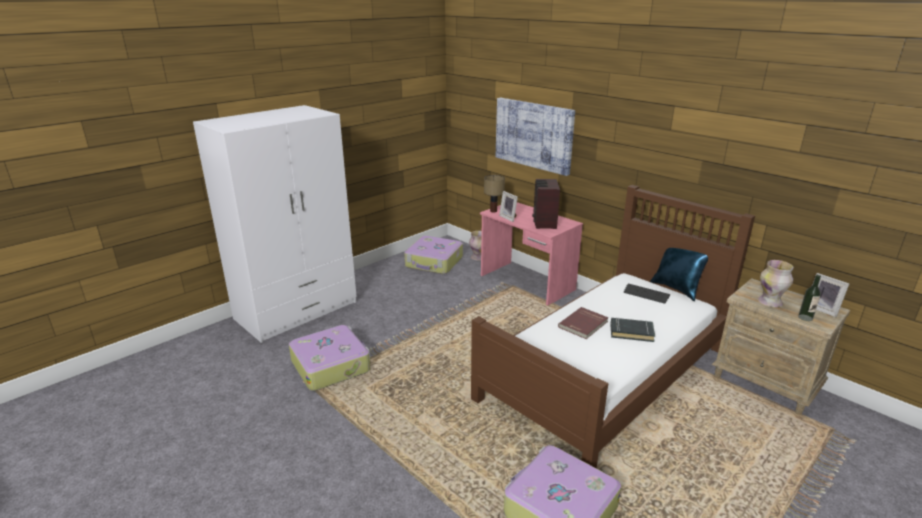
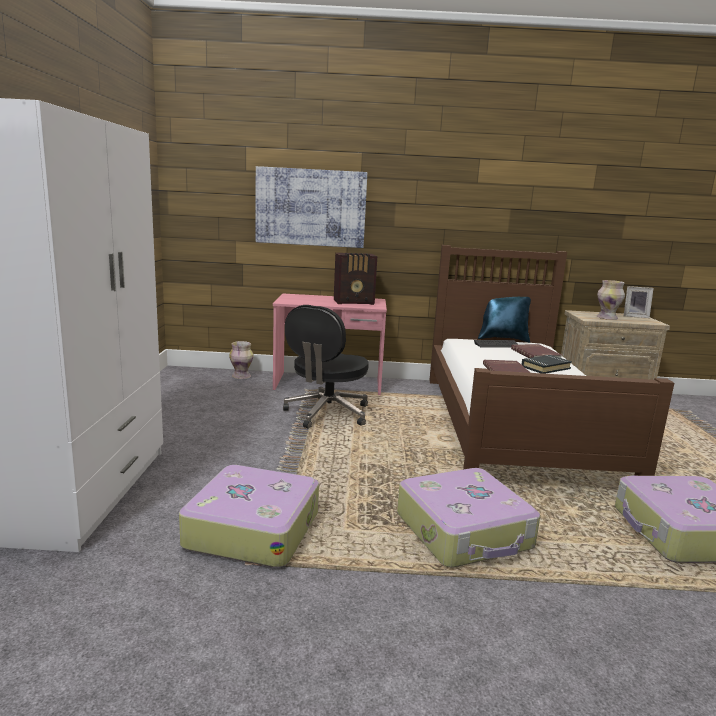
camera: 45 degrees left, 10 degrees down
(434, 262) = (197, 391): suitcase -> suitcase (465, 531)
(483, 308) = (327, 413): none -> black office chair
(493, 211) = (285, 301): table lamp -> none
(509, 218) = (313, 303): picture frame -> none
(544, 223) = (354, 302): radio -> radio turned 60 degrees counterclockwise
(661, 316) = (536, 354): none -> red book
(805, 317) = (640, 321): bottle -> none

